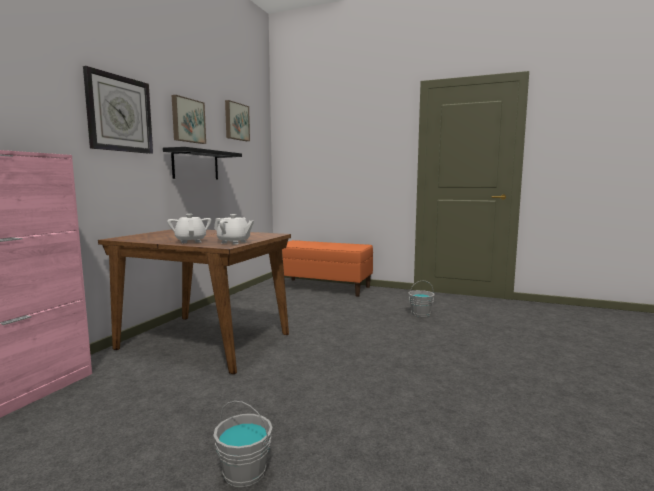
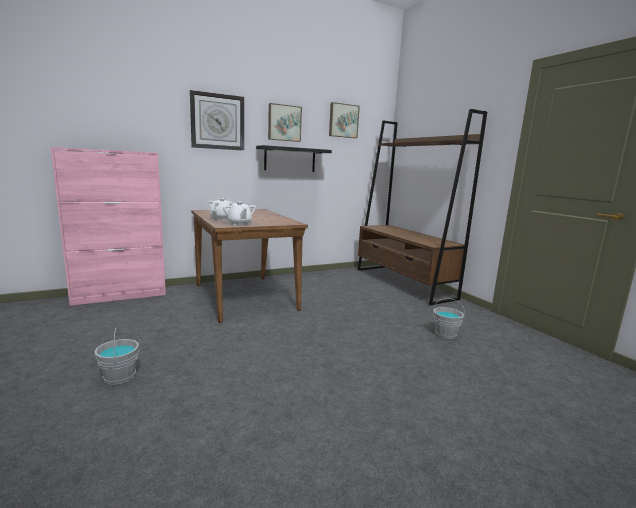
camera: 40 degrees right, 5 degrees up
(323, 287) = (403, 283): orange bench -> brown bookcase

